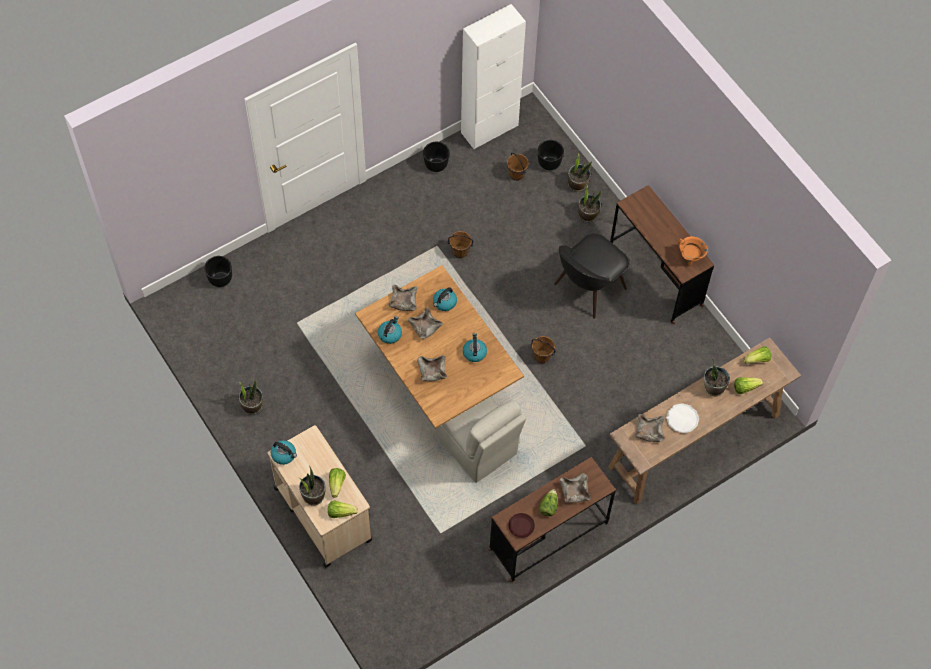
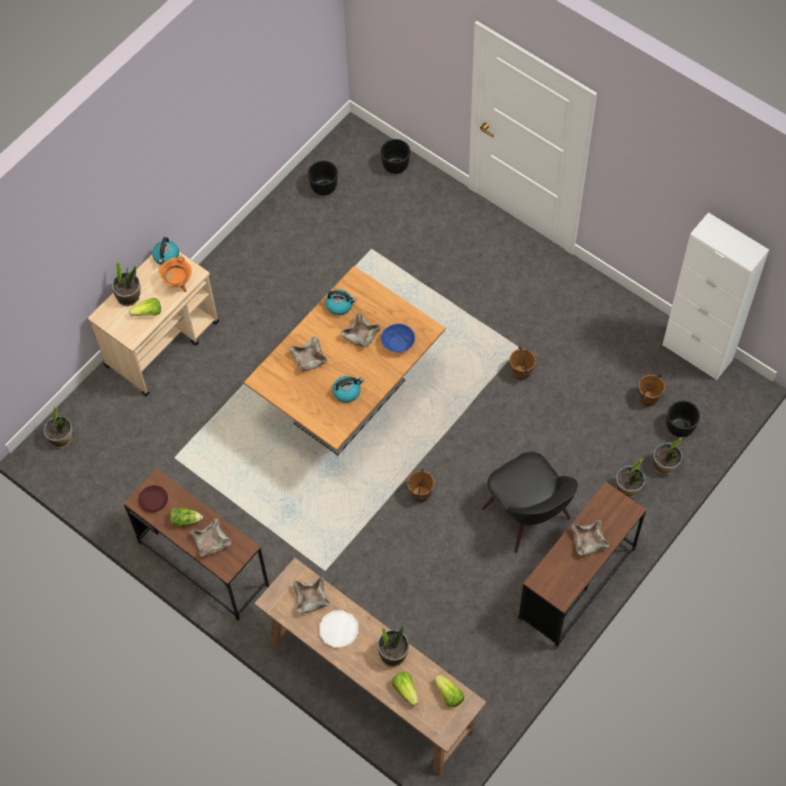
camera: 75 degrees right, 0 degrees up
(252, 406) = (261, 242): potted plant -> potted plant (61, 438)
(341, 512) = (118, 327): lettuce -> none
(404, 302) = (384, 306): beige bowl -> beige bowl (588, 541)
(435, 165) = (623, 314): black planter -> black planter (324, 187)
(444, 303) = (398, 344): kettle -> blue bowl
(476, 445) = (287, 461): beige chair -> none
(587, 288) = (528, 516): black chair -> black chair turned 150 degrees counterclockwise
(690, 257) = (562, 583): orange cooking pot -> orange cooking pot (178, 283)

